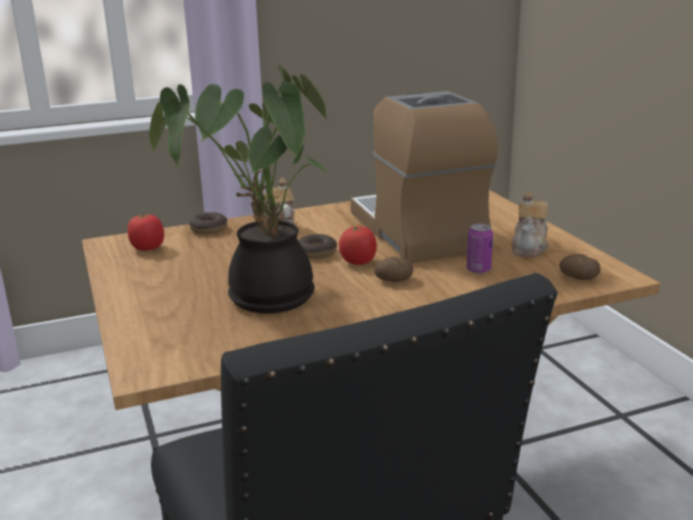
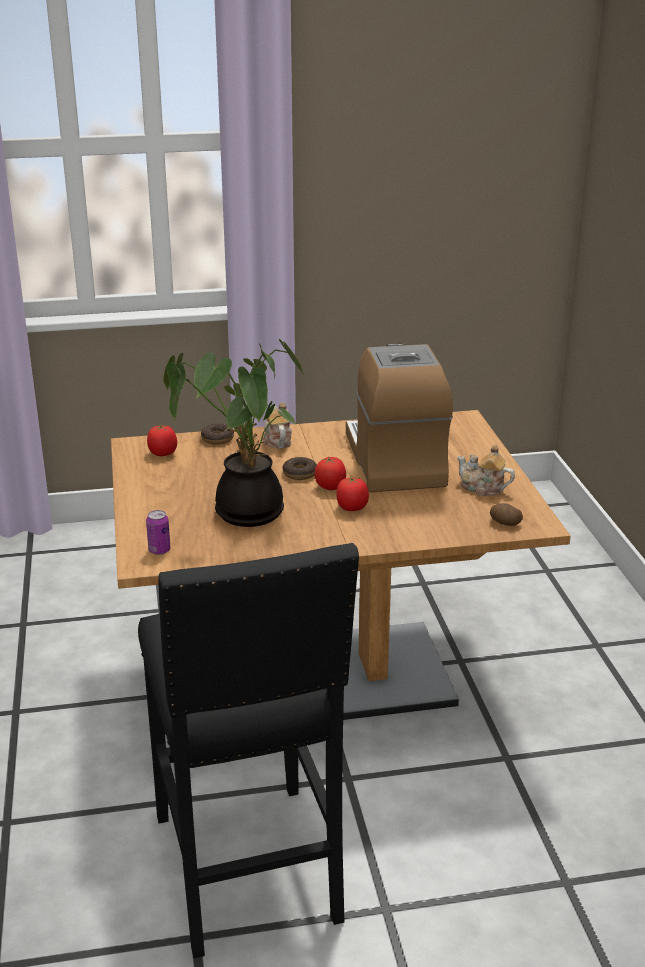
camera: 10 degrees right, 5 degrees up
(394, 280) = (352, 508): potato -> tomato
(478, 270) = (426, 506): can -> can (159, 550)
(529, 247) = (483, 488): teapot -> teapot turned 90 degrees clockwise

